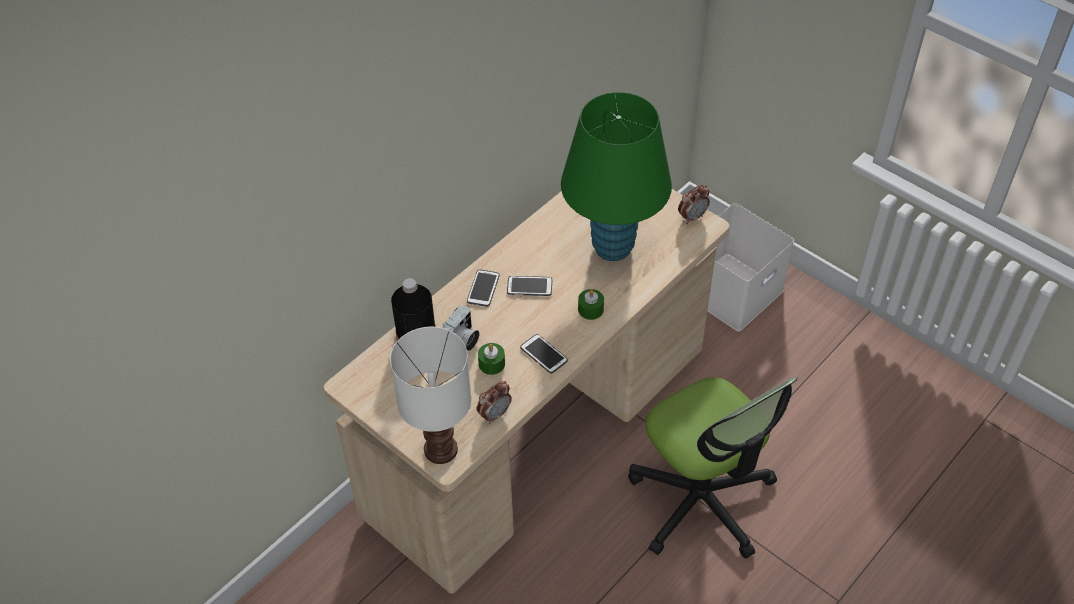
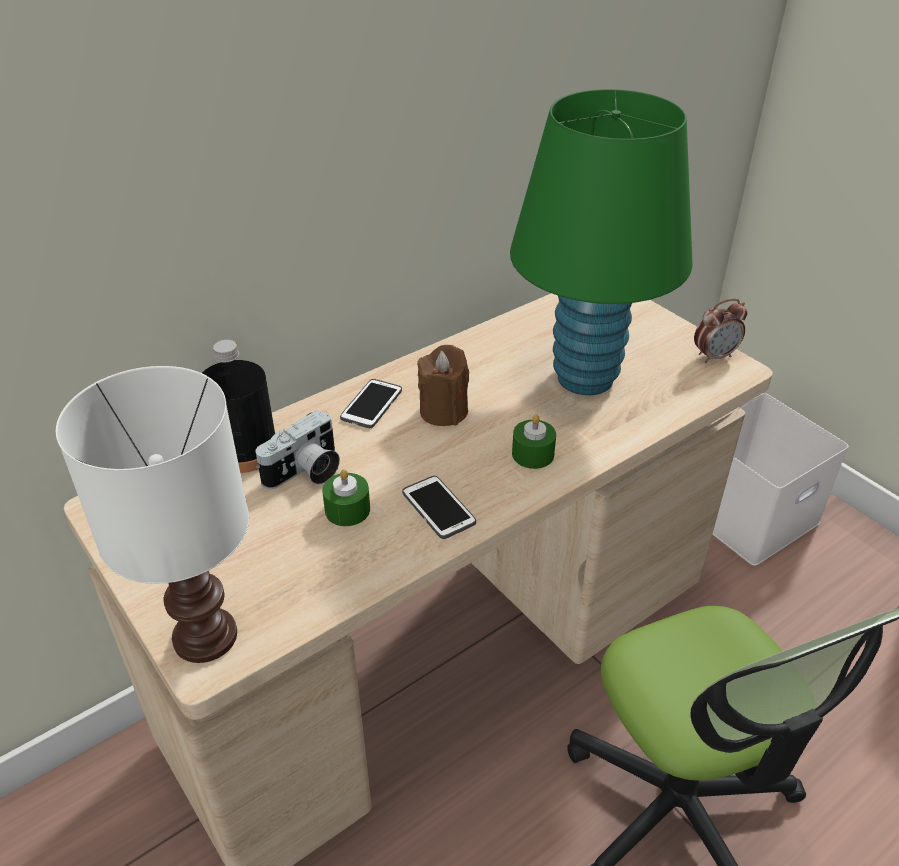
camera: 10 degrees right, 10 degrees down
(495, 414) = (324, 591): alarm clock -> none
(529, 287) = (443, 411): phone -> brown candle

